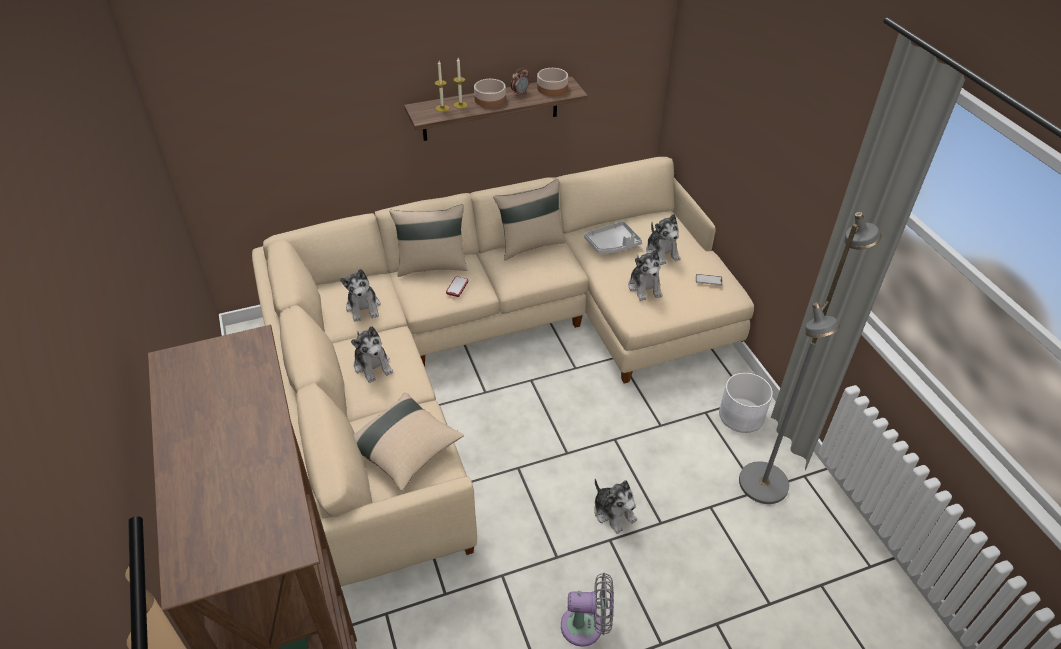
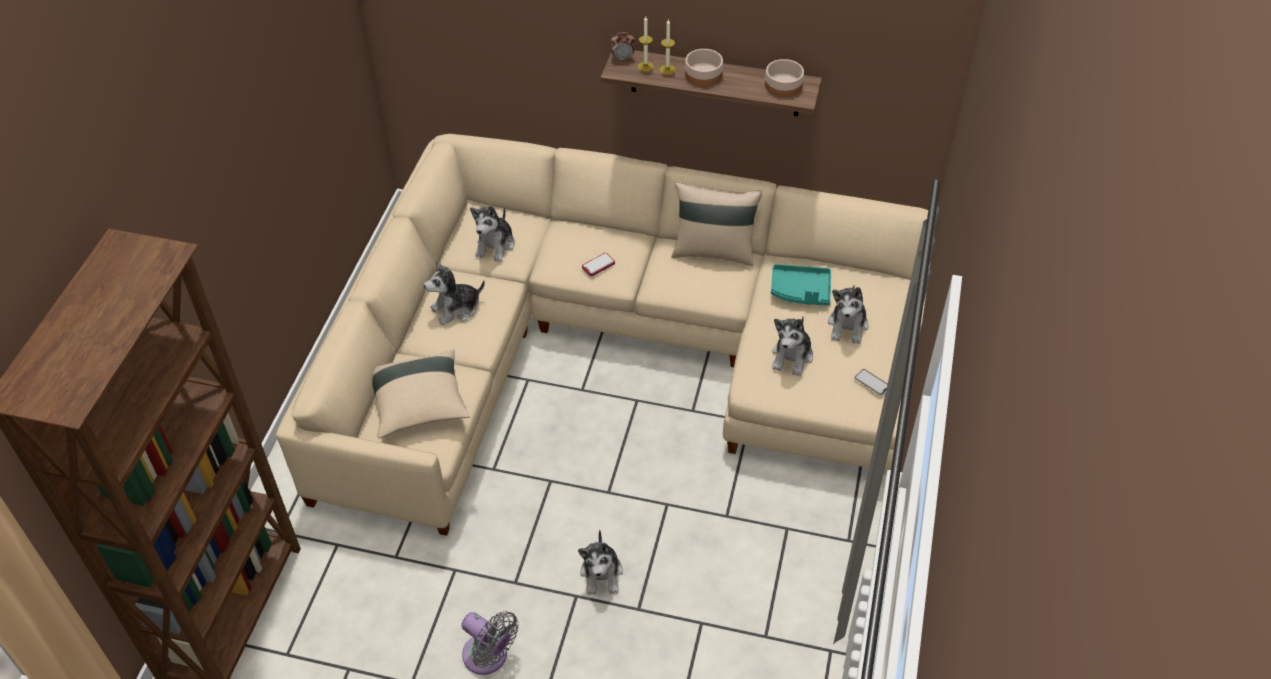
camera: 35 degrees right, 5 degrees up
(373, 365) = (456, 309): plush toy -> plush toy turned 60 degrees clockwise
(432, 265) = (594, 230): beige pillow -> none
(520, 93) = (743, 78): alarm clock -> alarm clock (623, 59)
(612, 244) = (800, 291): grey tray -> turquoise tray
(741, 415) = (823, 553): white planter -> none
(764, 484) = (779, 633): grey floor lamp -> none

